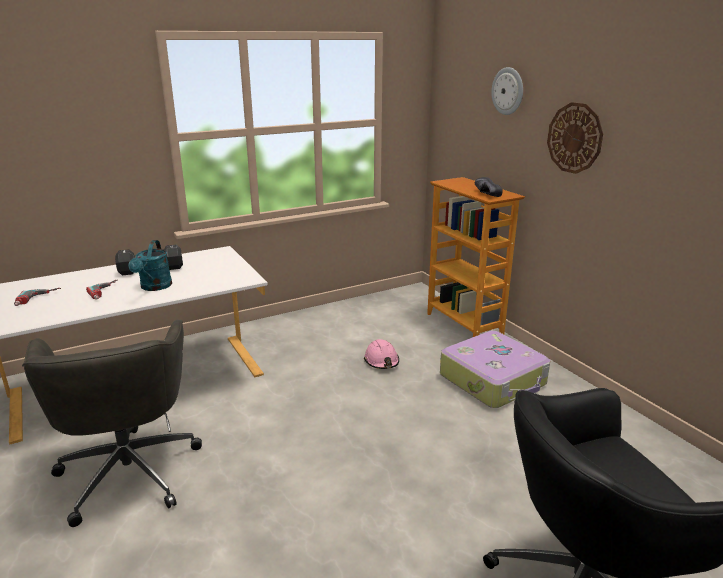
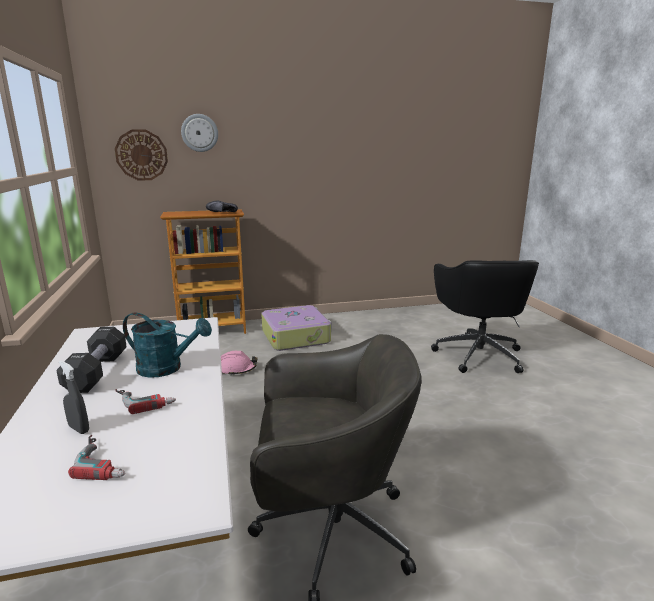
camera: 75 degrees left, 5 degrees down
(76, 285) = (79, 429): none -> grey spray bottle
(574, 138) = (273, 160): wall clock -> wall clock (141, 155)

